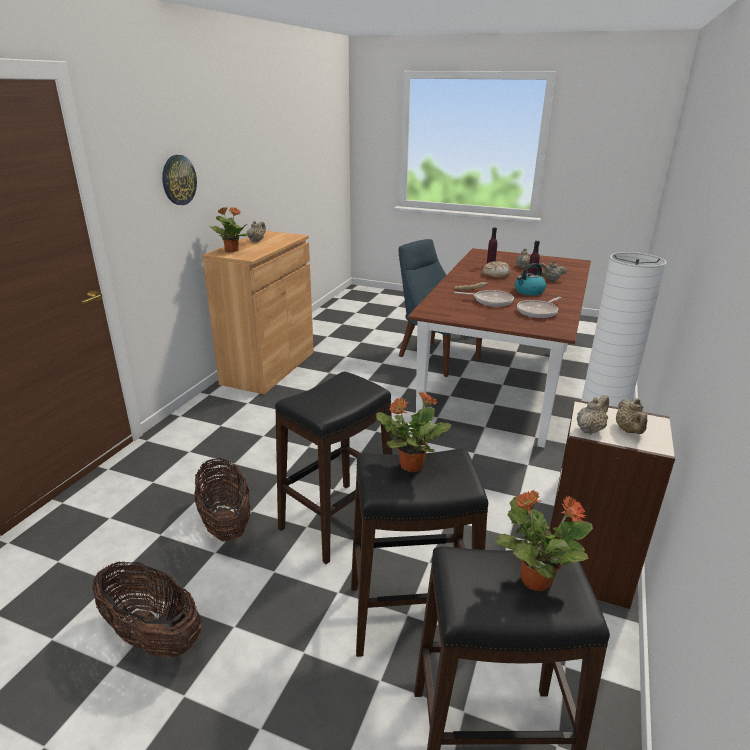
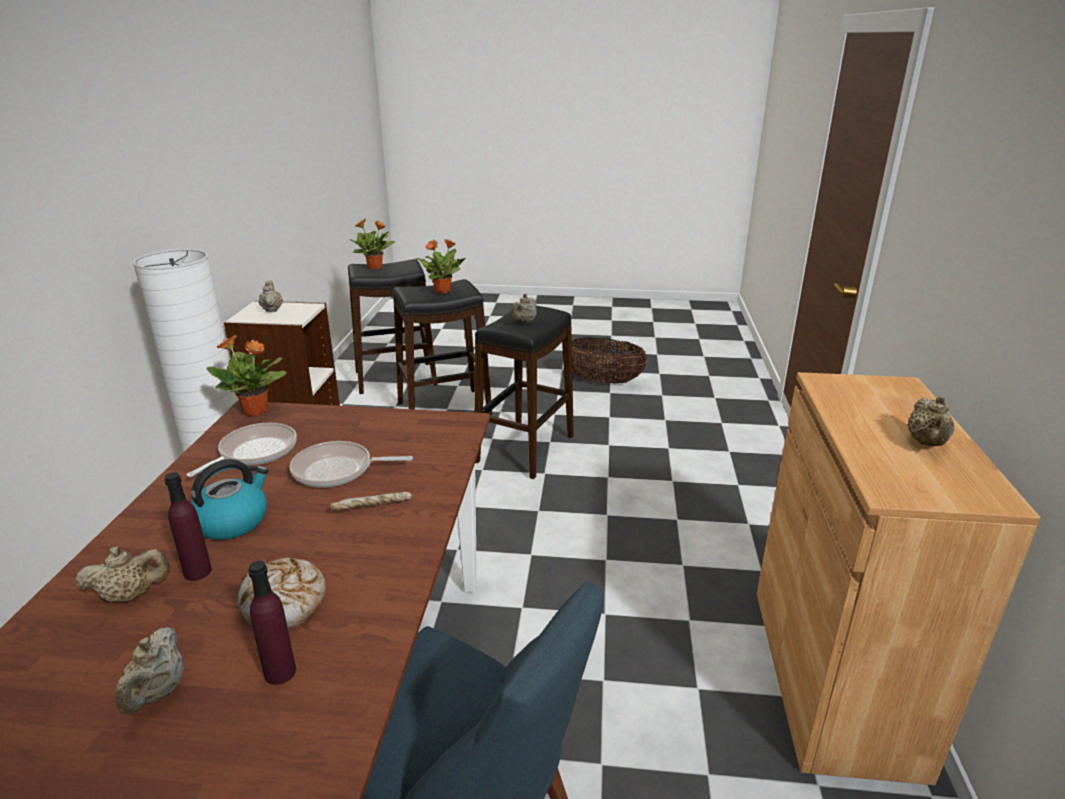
camera: 165 degrees right, 0 degrees up
(178, 180) = (963, 228): wall clock -> none
(225, 523) = (621, 433): basket -> none
(231, 250) = (896, 396): potted plant -> potted plant (256, 411)
(590, 430) = (304, 307): beige teapot -> beige teapot (524, 322)

